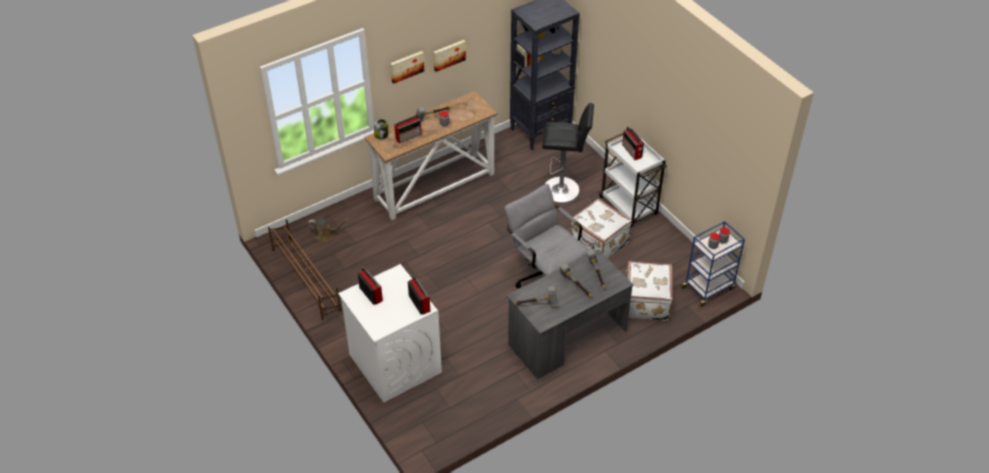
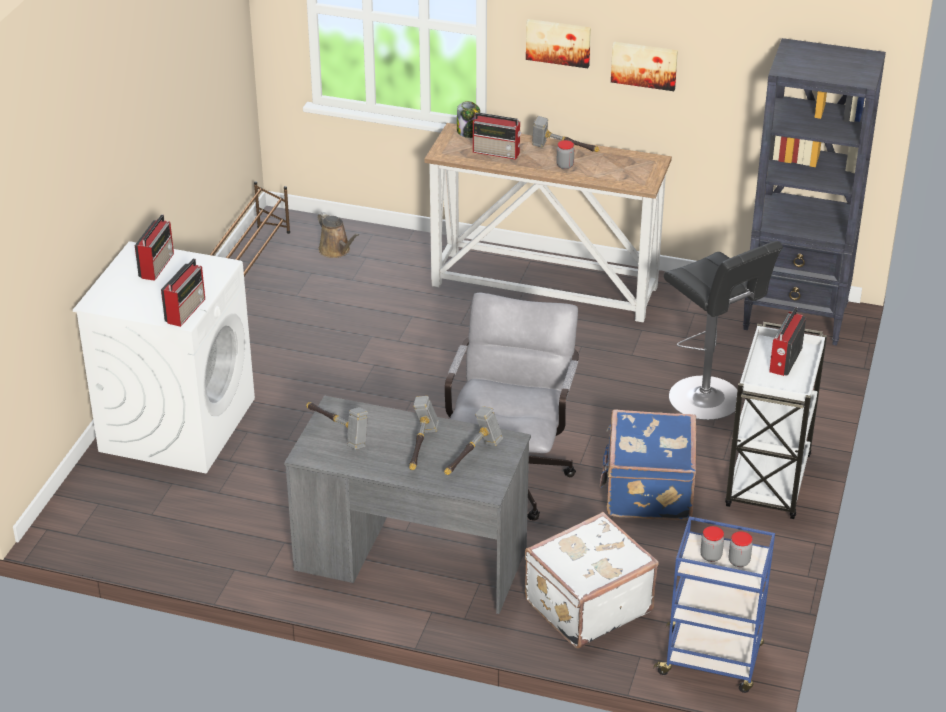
camera: 50 degrees right, 10 degrees down
(598, 242) = (647, 490): white suitcase -> blue suitcase

